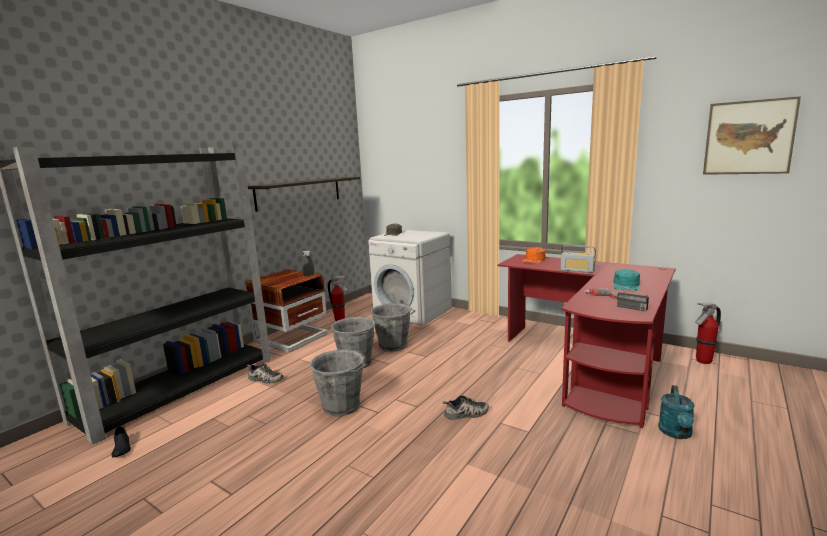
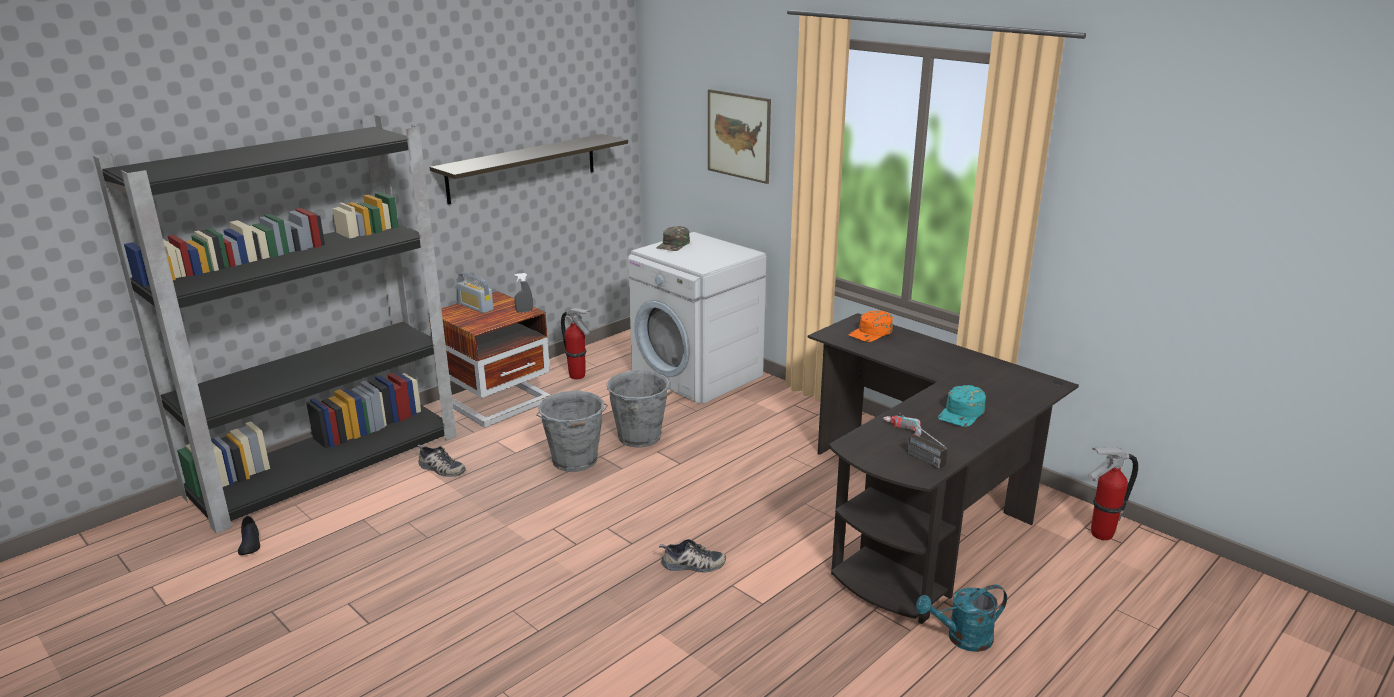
camera: 10 degrees right, 10 degrees up
(342, 407) = (532, 528): grey bucket -> none
(577, 270) = (919, 368): radio -> radio (476, 307)
(591, 364) = (921, 513): red desk -> black desk
(676, 433) = (962, 639): turquoise watering can -> turquoise watering can turned 45 degrees clockwise
(748, 137) = (1214, 195): picture -> picture (738, 135)

